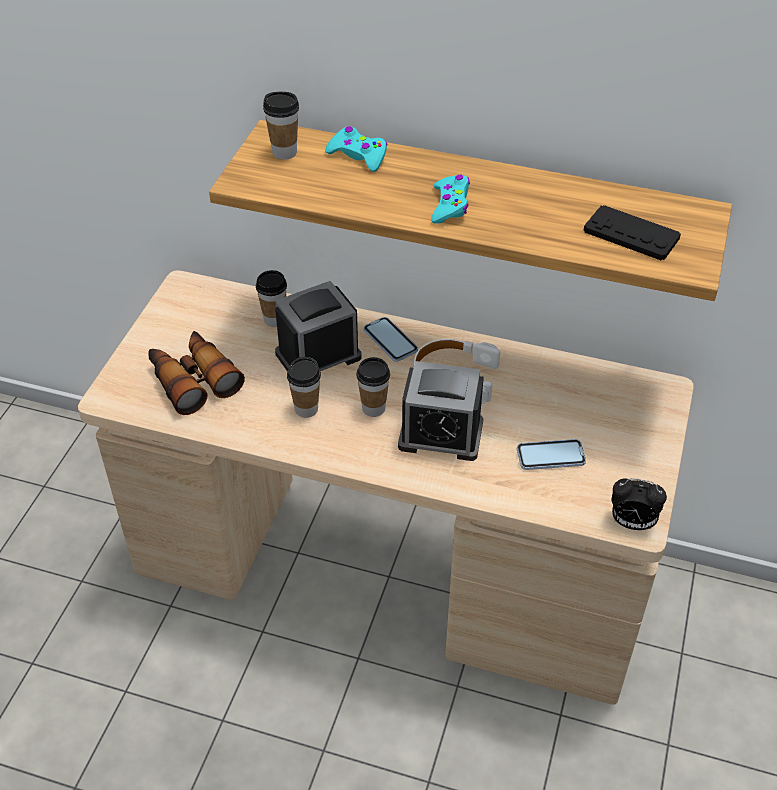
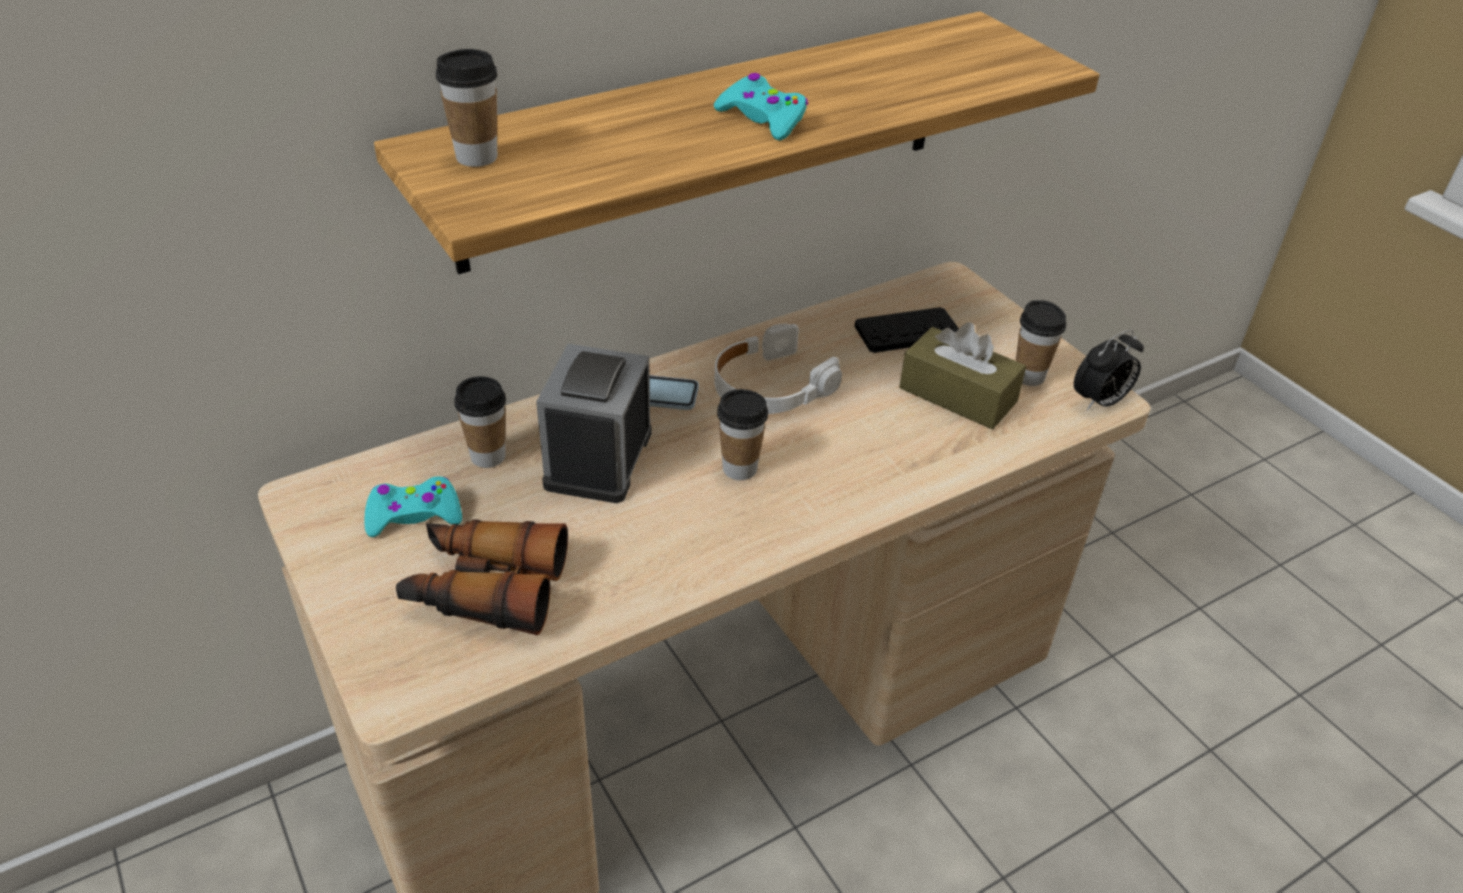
camera: 50 degrees left, 5 degrees down
(306, 409) = (671, 520): cup -> cup (1029, 376)
(358, 156) = (574, 121): turquoise game controller -> turquoise game controller (414, 515)
(440, 435) = (840, 446): alarm clock -> none
(550, 456) = (957, 395): phone -> brown tissue box
(631, 234) = (960, 66): black game controller -> black game controller (907, 332)

